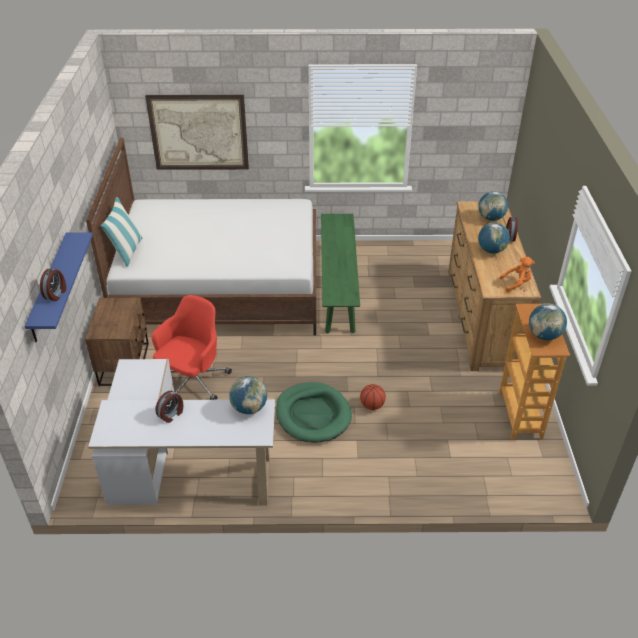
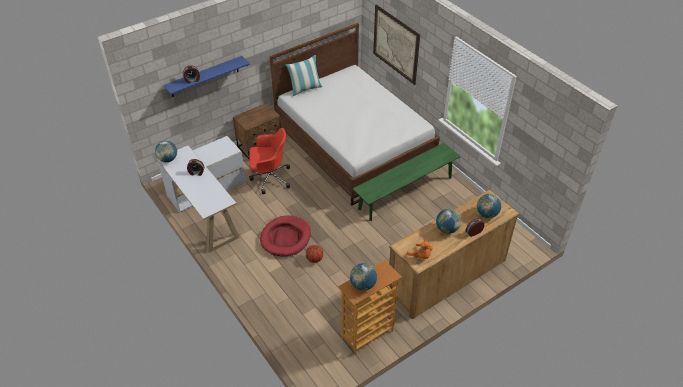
camera: 55 degrees right, 5 degrees up
(249, 408) = (222, 197): globe -> globe (168, 159)
(313, 415) = (286, 237): green dog bed -> red dog bed

